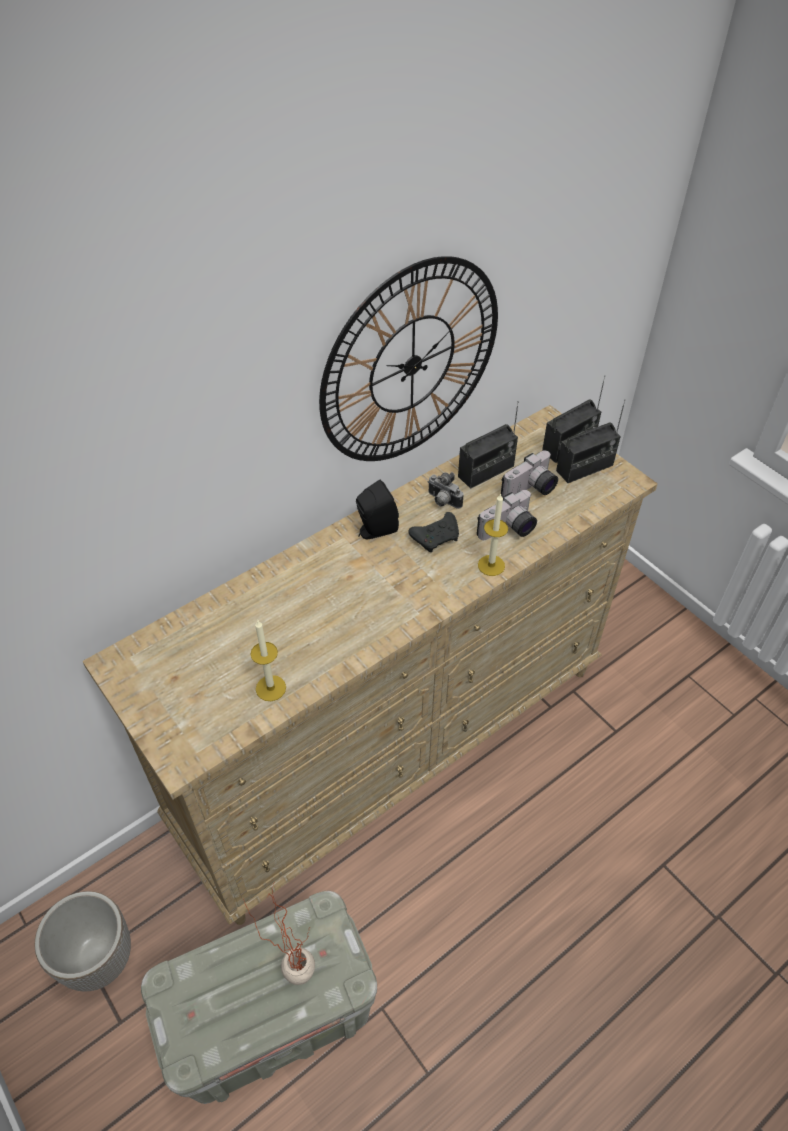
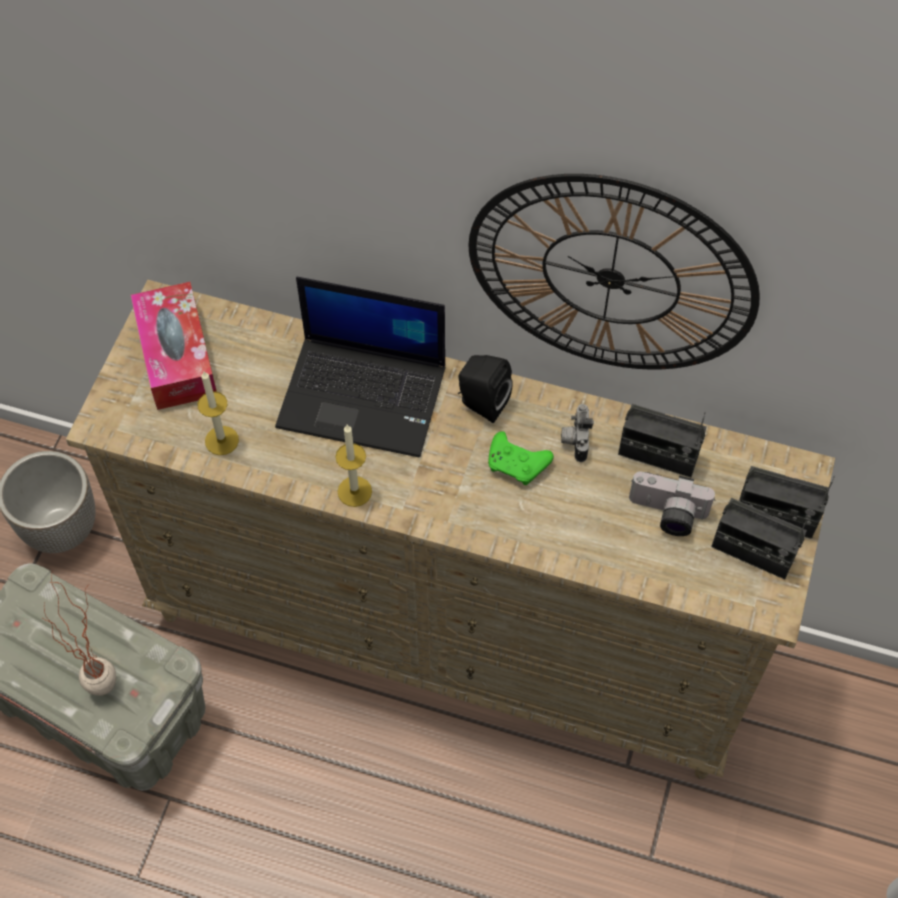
camera: 55 degrees right, 10 degrees up
(170, 677) = (177, 356): none -> tissue box
(312, 586) = (365, 395): none -> laptop
(437, 537) = (518, 464): black game controller -> green game controller
(491, 565) = (519, 537): candle -> candle (354, 491)
(509, 530) = (584, 527): camera -> none

